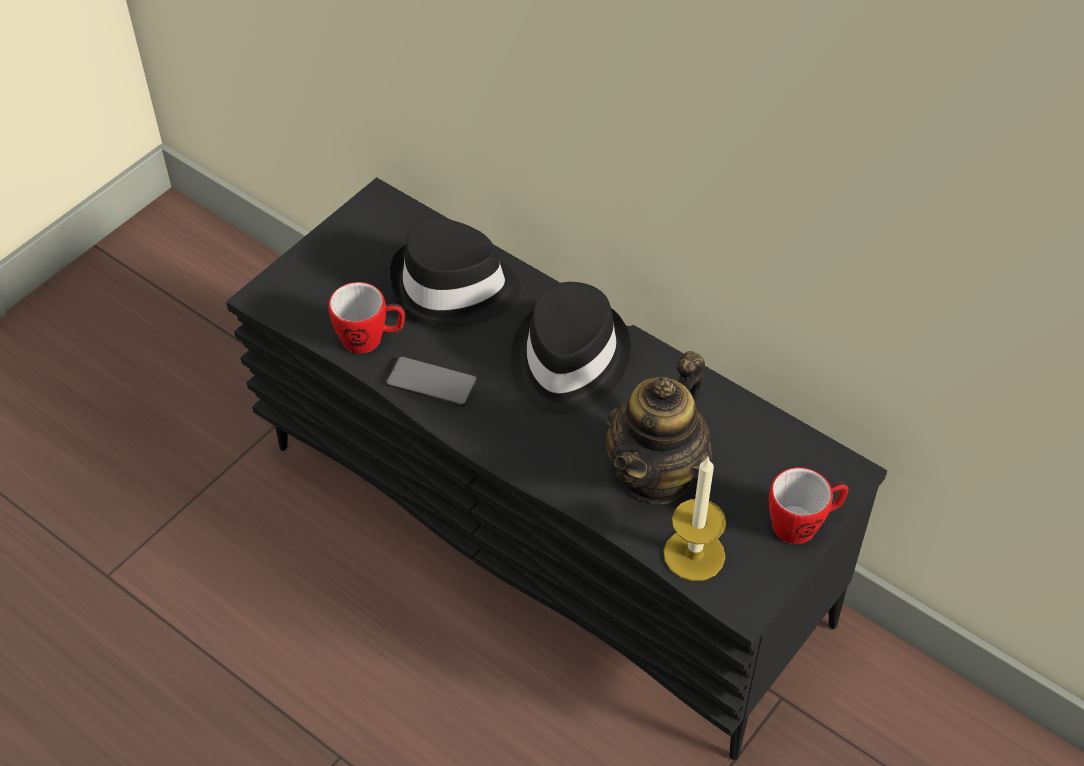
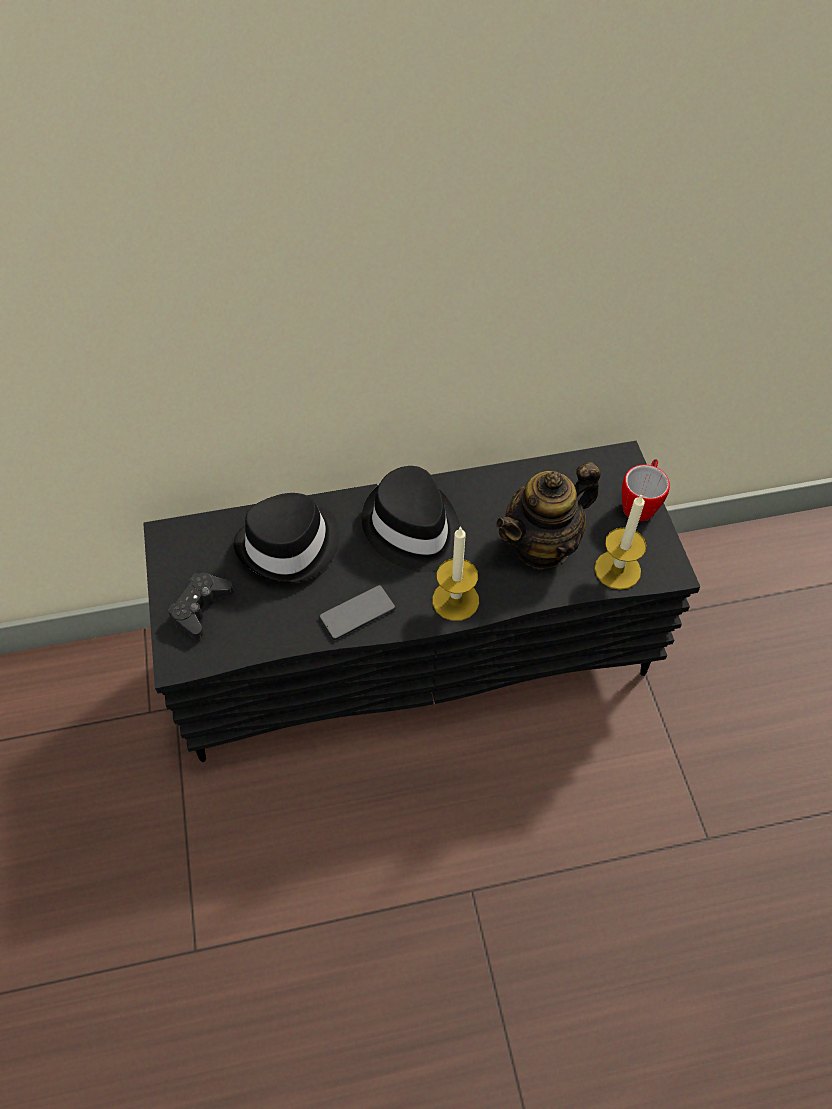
camera: 50 degrees left, 5 degrees up
(329, 274) = (200, 608): none -> black game controller
(370, 339) = (284, 622): mug -> none
(519, 446) = (455, 600): none -> candle
(657, 473) = (542, 545): teapot -> teapot turned 75 degrees clockwise

